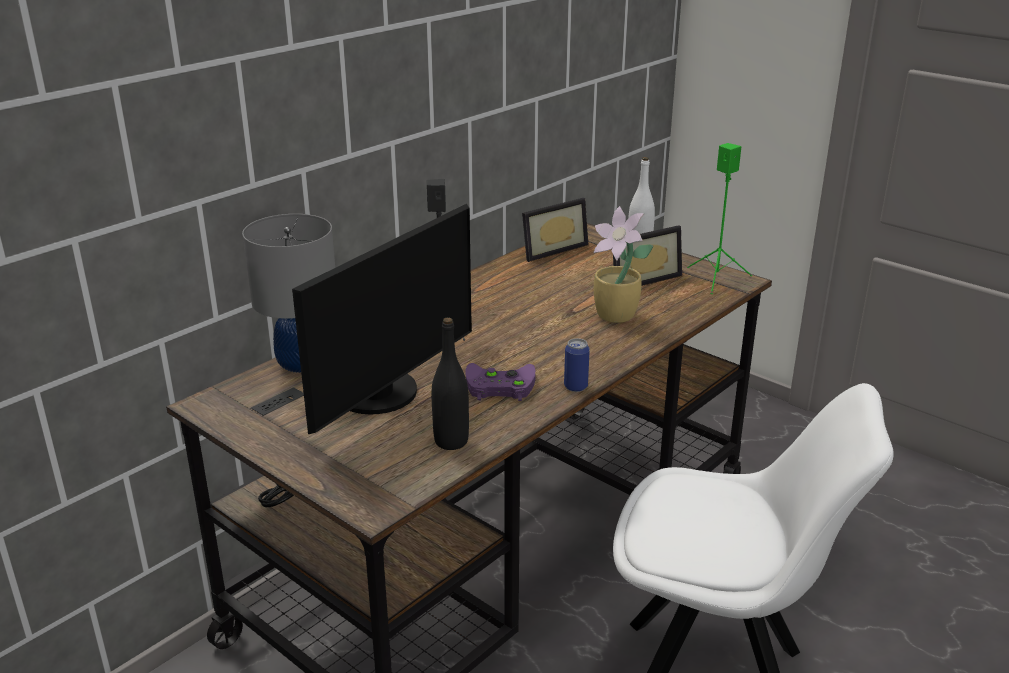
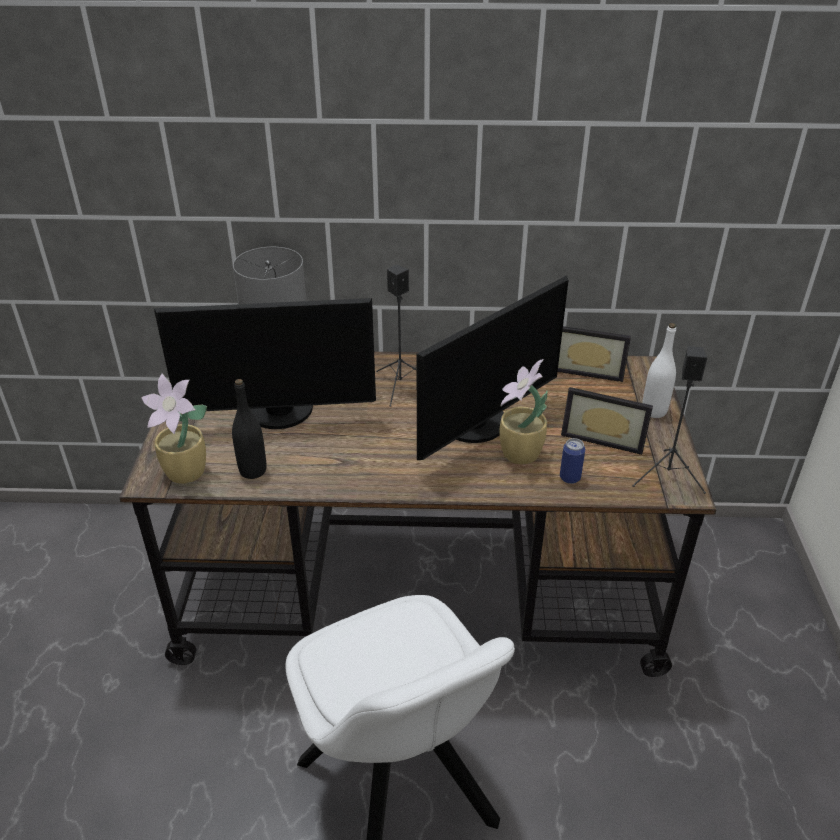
camera: 50 degrees right, 10 degrees up
(398, 480) = (187, 473): none -> potted plant
(497, 386) = (344, 453): purple game controller -> none
(553, 315) = (478, 425): none -> monitor
(575, 387) = (385, 488): can -> can (570, 478)
(717, 278) = (668, 476): green speaker -> black speaker

